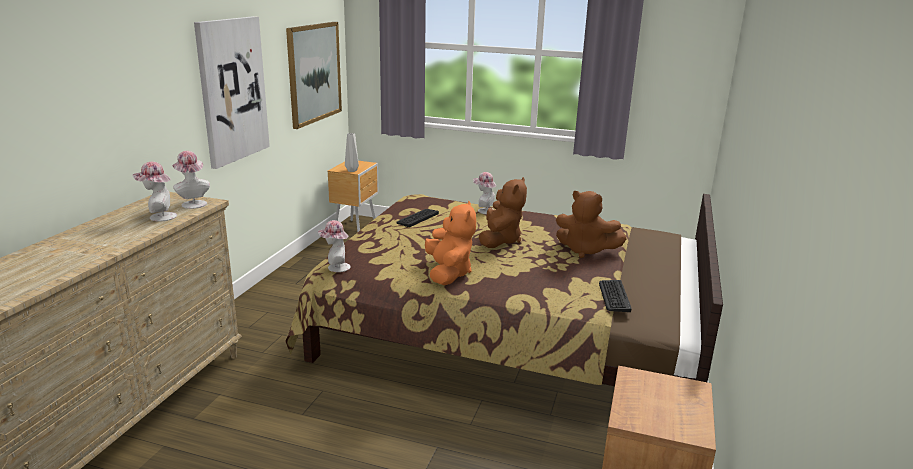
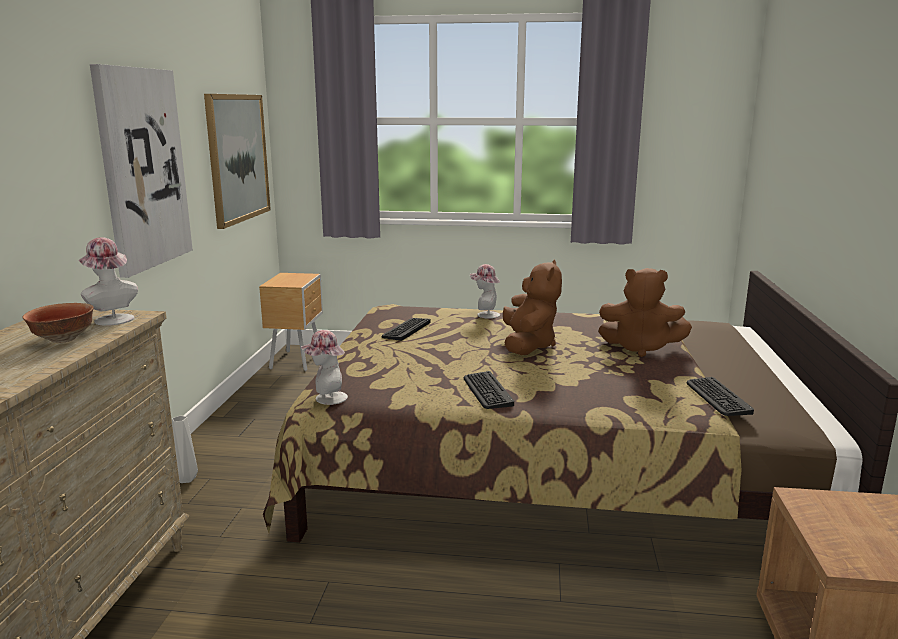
camera: 10 degrees left, 5 degrees down
(159, 217) = (64, 339): hat -> bowl
(351, 170) = (291, 284): grey vase -> grey vase (186, 479)
(448, 273) = (487, 391): orange plush toy -> keyboard

